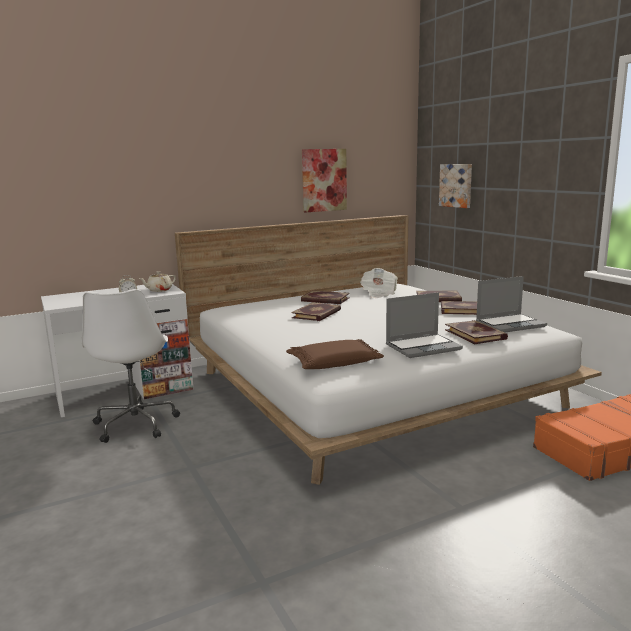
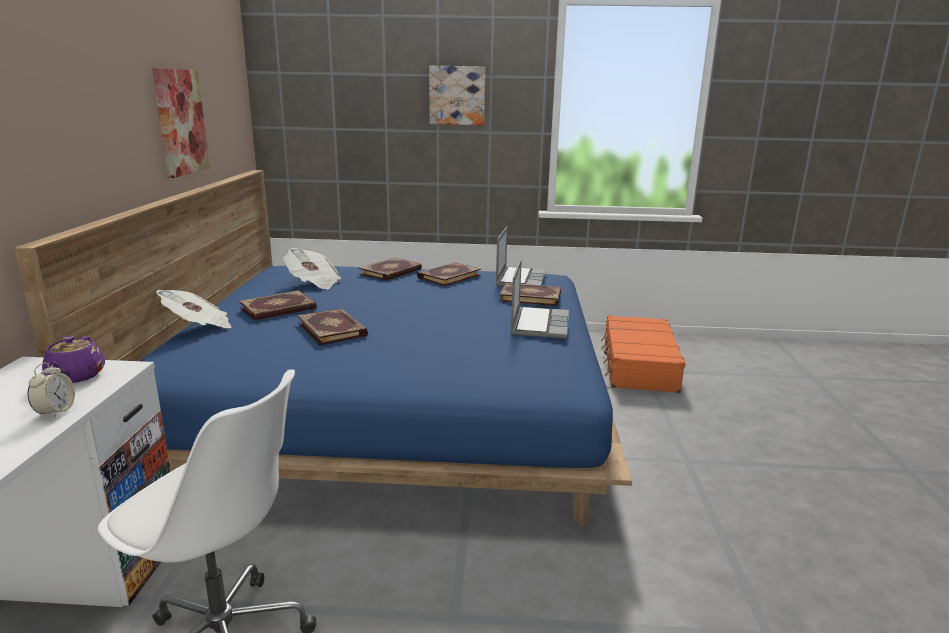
camera: 60 degrees left, 5 degrees up
(159, 290) = (76, 376): beige teapot -> purple teapot
(279, 297) = (199, 326): none -> newspaper
(334, 360) = (525, 371): brown pillow -> none
(370, 388) = (393, 404): white bed -> blue bed
(456, 185) = (337, 126): picture -> picture (457, 95)

